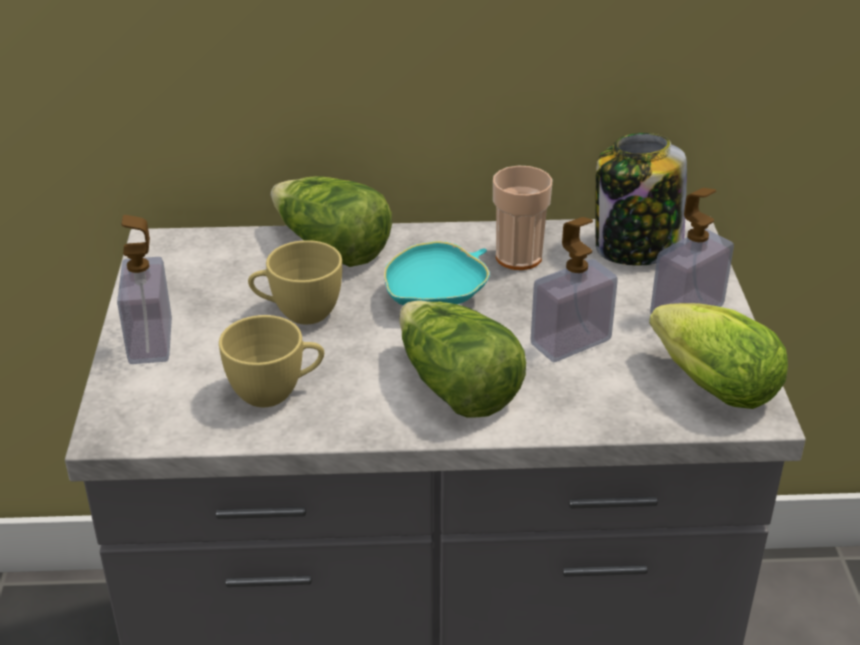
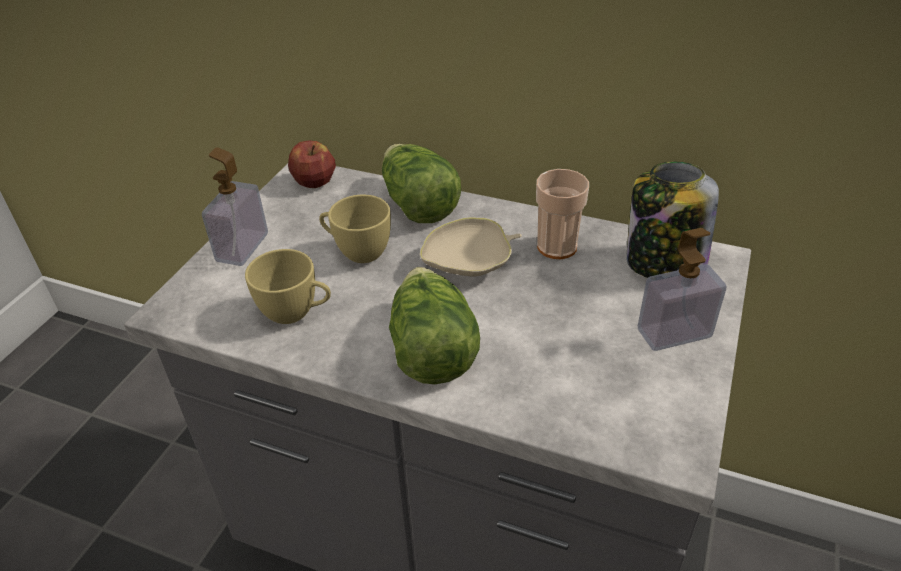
camera: 25 degrees right, 5 degrees up
(183, 250) = (314, 182): none -> apple
(437, 296) = (469, 264): turquoise bowl -> beige bowl
(570, 342) = (551, 335): soap dispenser -> none
(706, 384) = (648, 411): lettuce -> none

